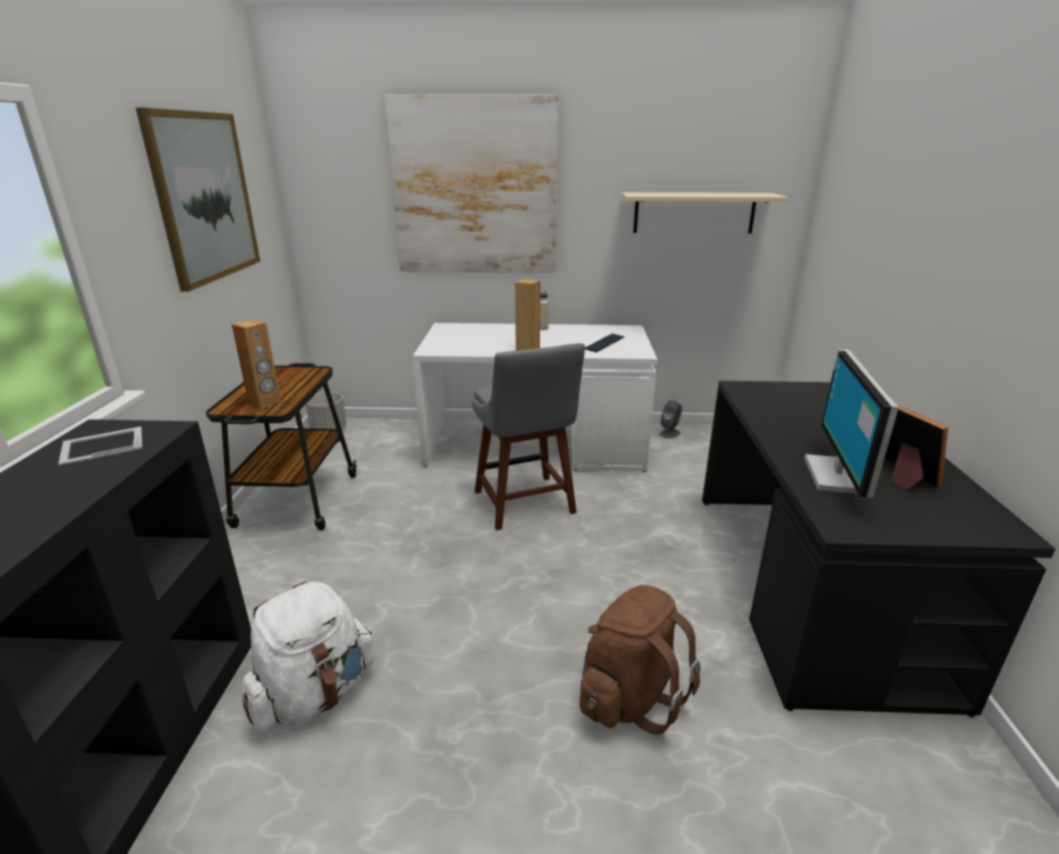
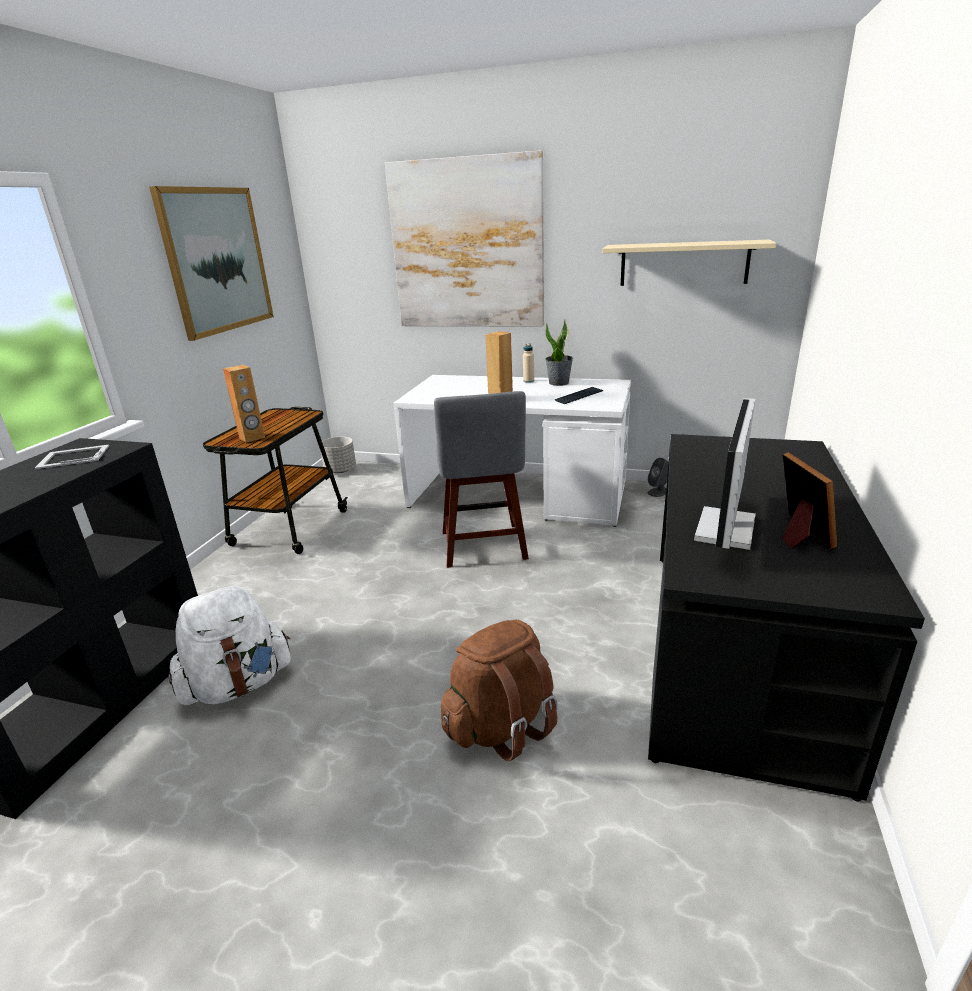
camera: 15 degrees right, 0 degrees up
(575, 329) = (559, 383): none -> potted plant

